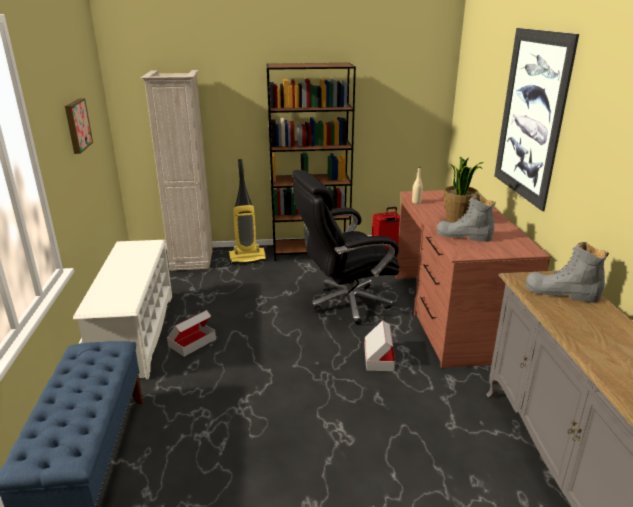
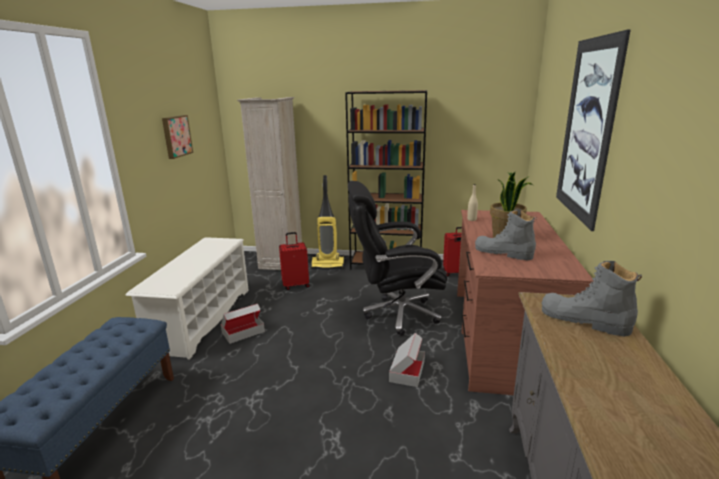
camera: 15 degrees right, 5 degrees down
(223, 284) = (296, 285): none -> red suitcase

